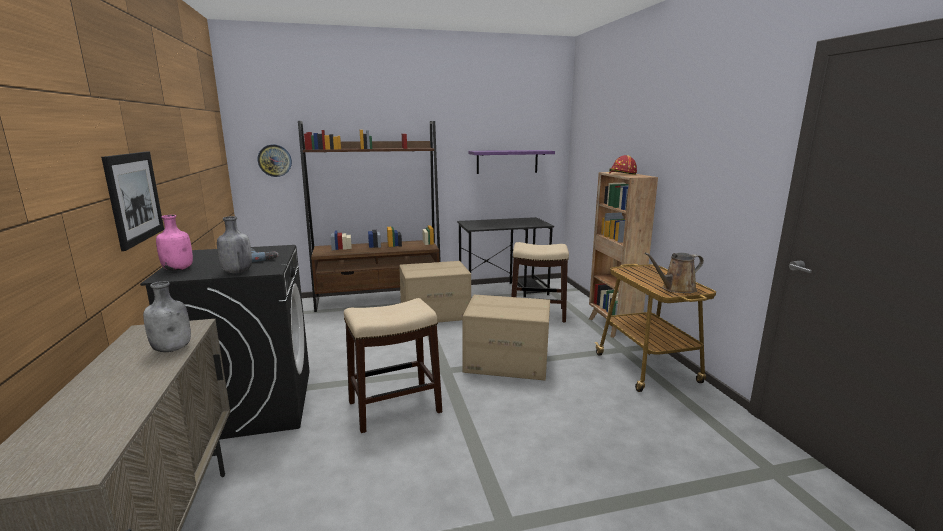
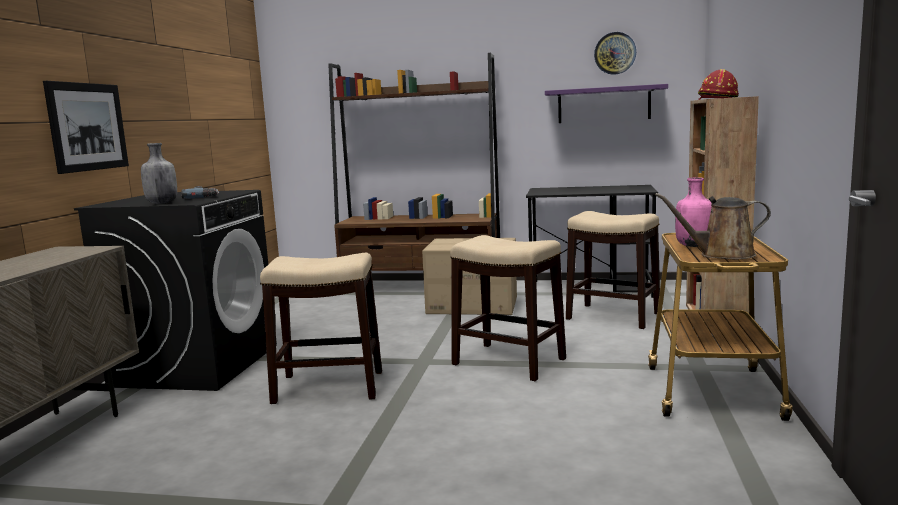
camera: 25 degrees right, 5 degrees down
(173, 348) = (55, 260): grey bottle -> none
(179, 269) = (122, 201): pink bottle -> pink bottle (694, 246)
(274, 160) = (312, 113): wall clock -> wall clock (615, 53)
(507, 362) = (510, 362): cardboard box -> stool

